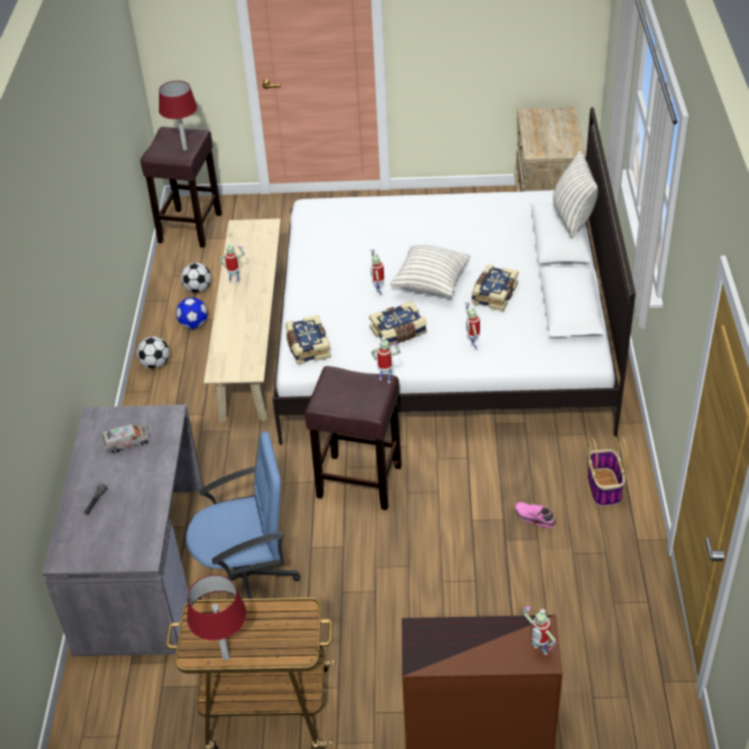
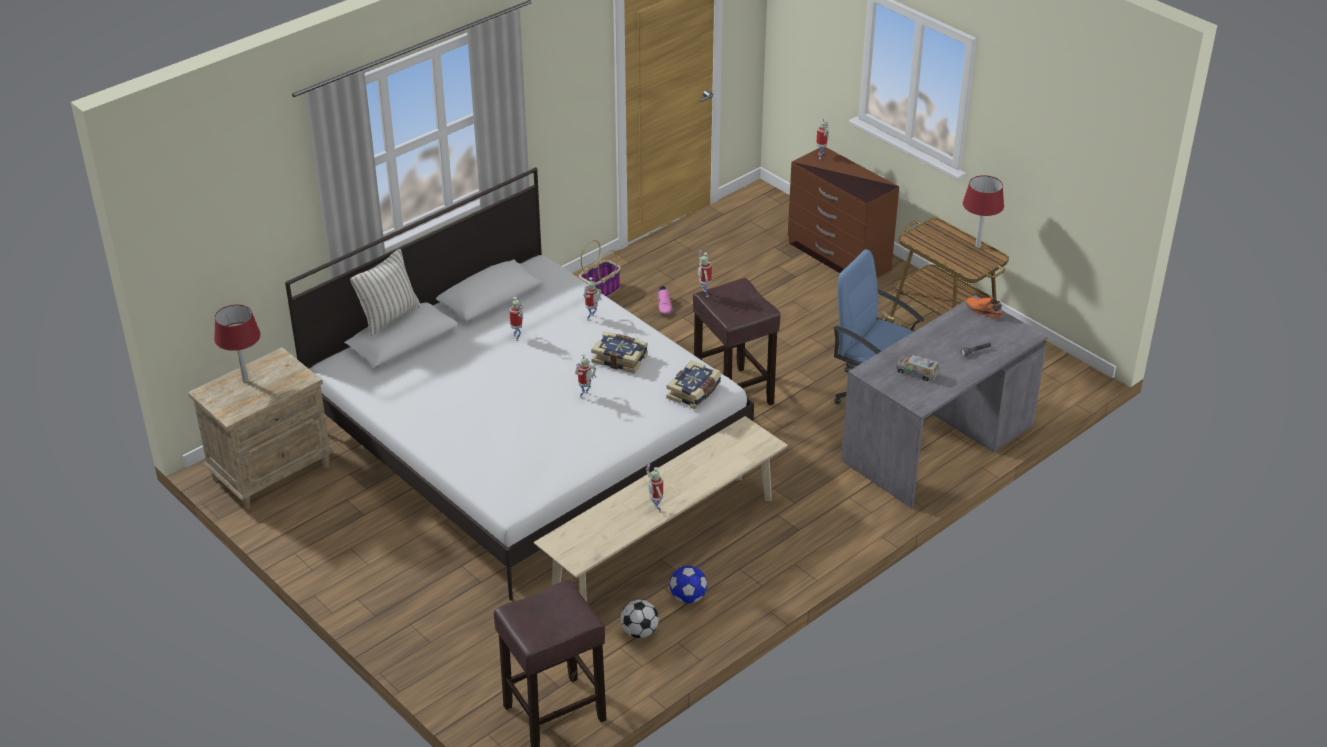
camera: 135 degrees left, 5 degrees down
(130, 555) = (983, 311): none -> orange shoe
(155, 364) = (763, 585): football -> none
(185, 149) = (550, 600): red table lamp -> red table lamp (245, 380)
(430, 284) = (543, 373): pillow -> none
(493, 294) = (517, 337): book -> toy robot

